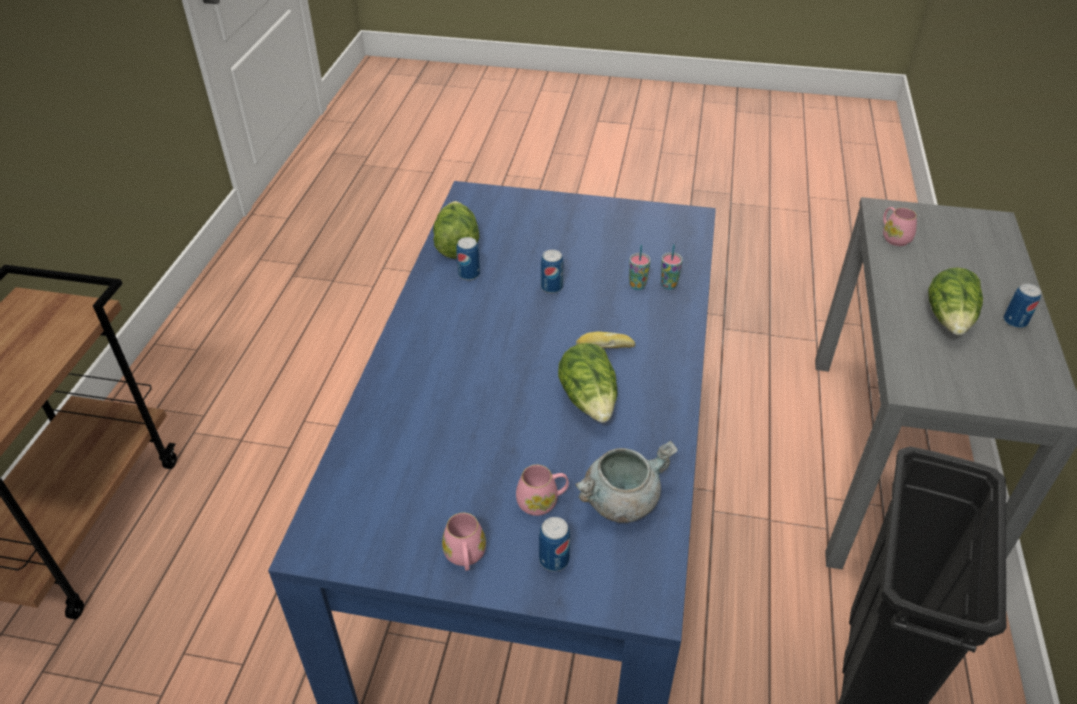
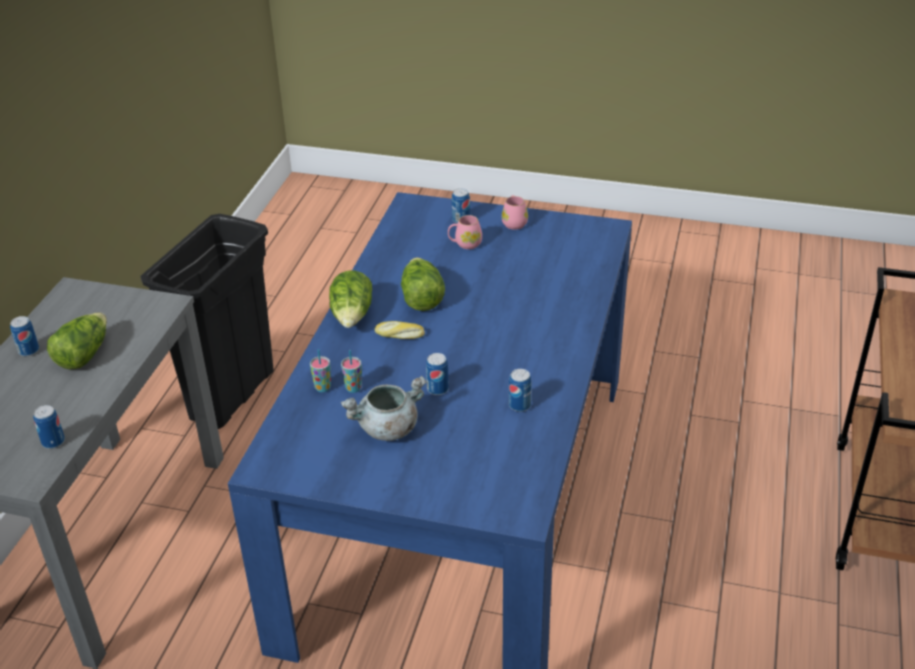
camera: 175 degrees left, 5 degrees down
(456, 244) = (535, 441): lettuce -> lettuce (352, 316)
(620, 501) = (414, 243): grey cooking pot -> grey cooking pot (388, 429)
(893, 237) = (53, 442): pink mug -> can

